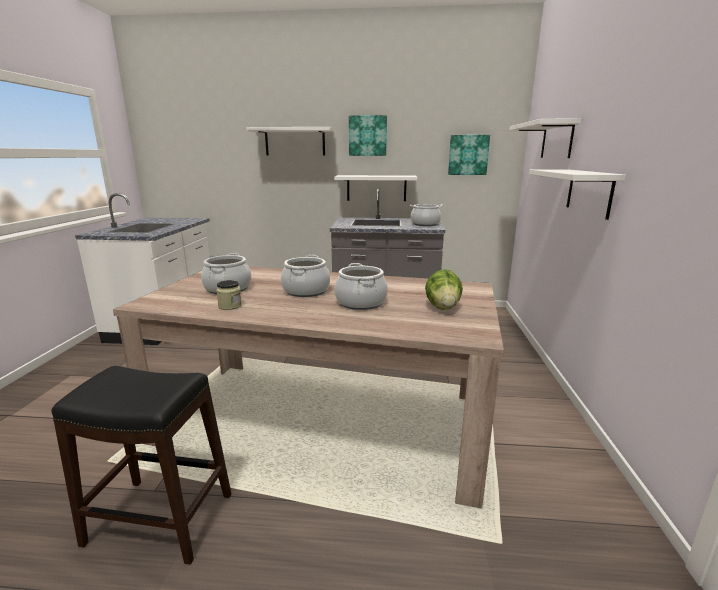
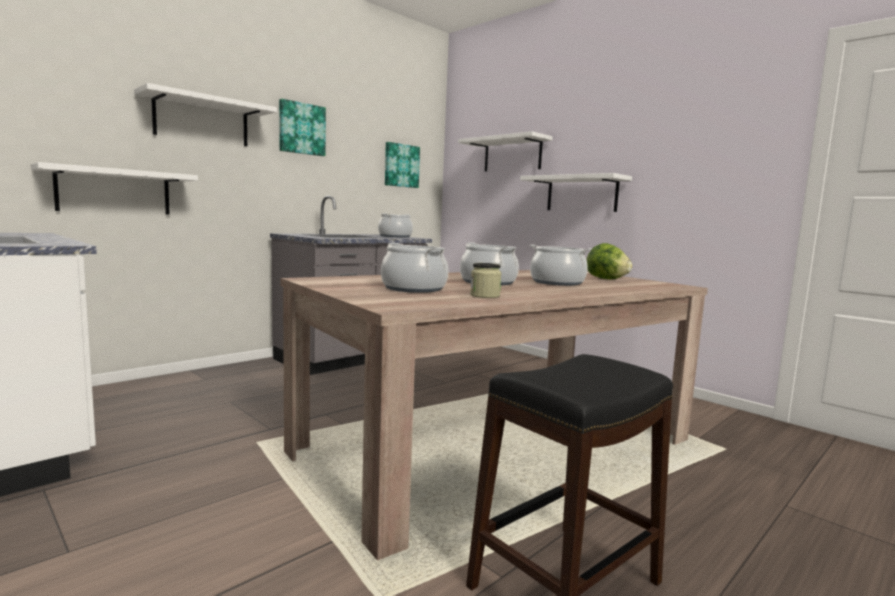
camera: 50 degrees left, 10 degrees down
(376, 188) = (312, 196): white shelf -> white shelf (114, 191)

